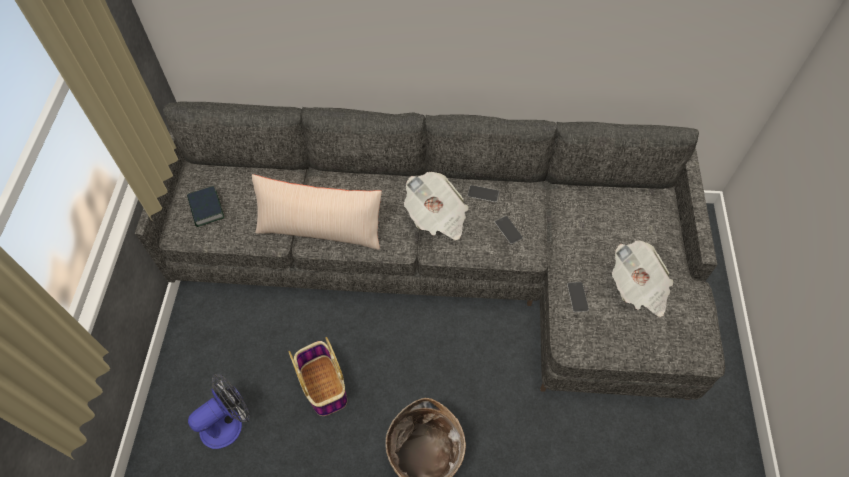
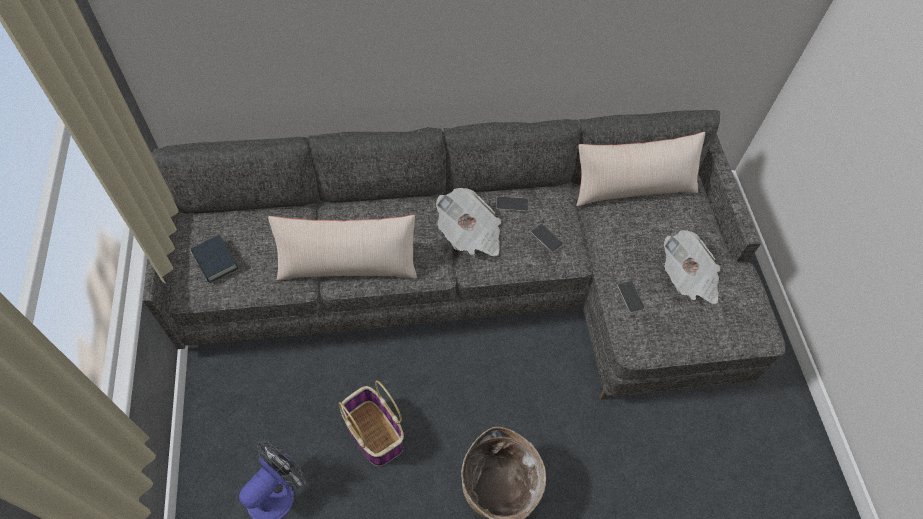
camera: 15 degrees left, 0 degrees up
(604, 193) = (633, 187): none -> beige pillow

